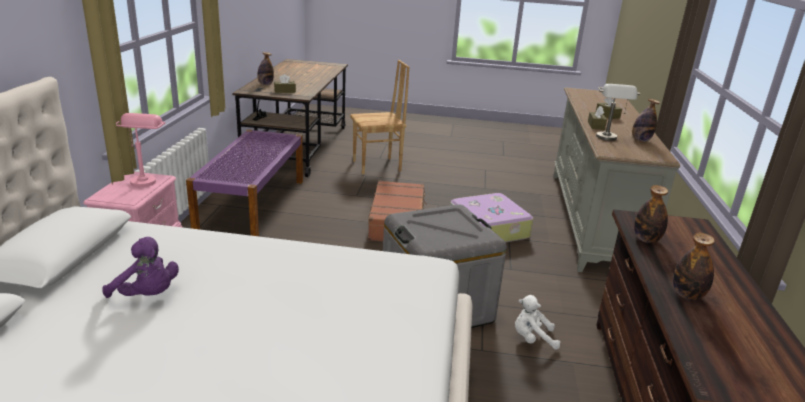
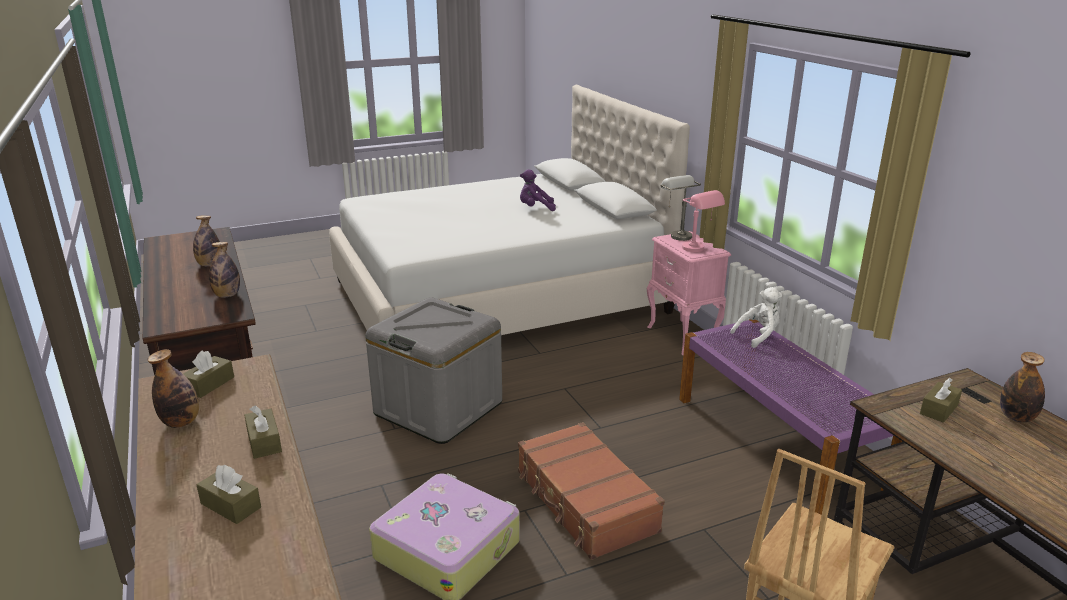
camera: 150 degrees right, 0 degrees up
(532, 339) = (332, 412): white plush toy -> white plush toy (758, 335)
(608, 139) = (245, 400): grey table lamp -> grey table lamp (676, 234)
(631, 150) = (209, 384): none -> brown tissue box

